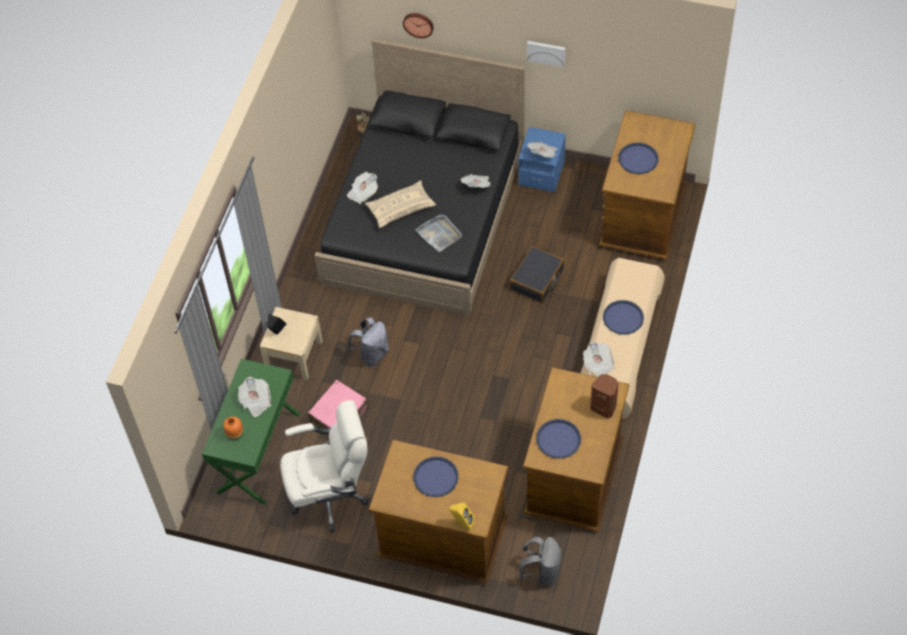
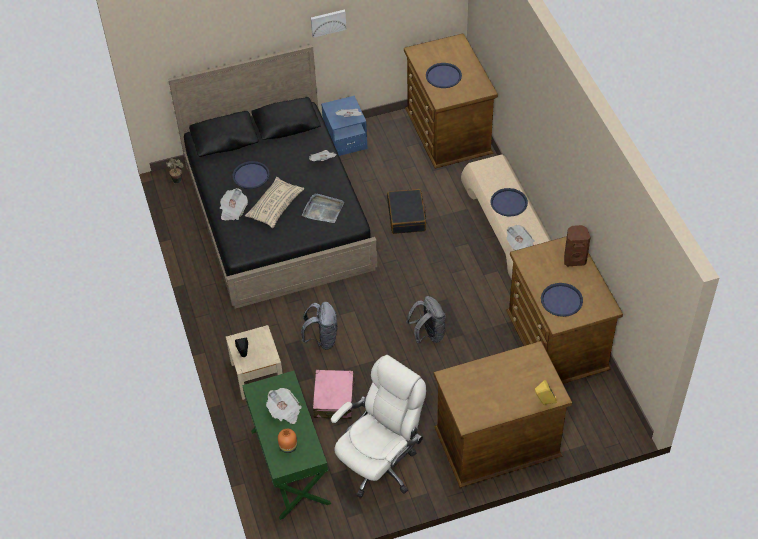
camera: 35 degrees left, 5 degrees down
(418, 24) = (208, 45): wall clock -> none
(435, 477) = (493, 380): blue tray -> blue tray (251, 175)
(542, 572) = (593, 424): grey backpack -> grey backpack (428, 334)

